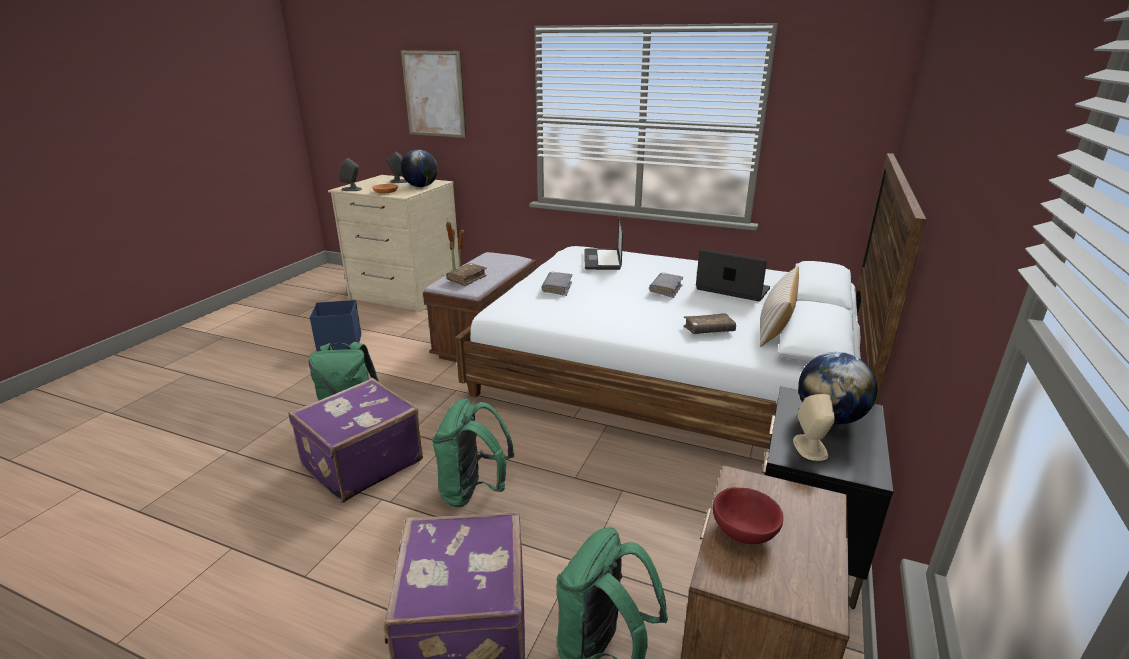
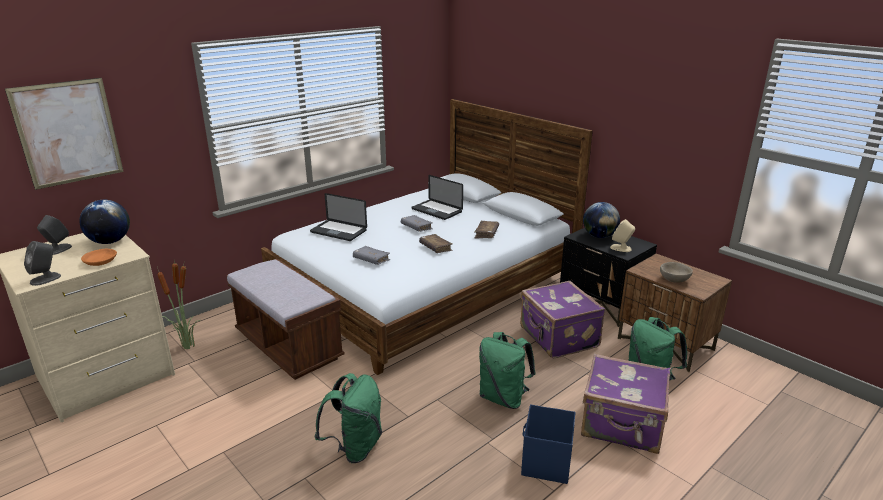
camera: 65 degrees left, 0 degrees up
(339, 344) = (187, 442): blue storage box -> blue storage box (546, 463)
(361, 463) = (433, 448): purple suitcase -> purple suitcase (558, 338)
(467, 279) = (293, 293): brown book -> brown book (435, 248)
(732, 289) = (436, 210): laptop -> laptop turned 105 degrees counterclockwise
(744, 532) = (674, 280): red bowl -> beige bowl
(775, 326) = (496, 216): beige pillow -> none

